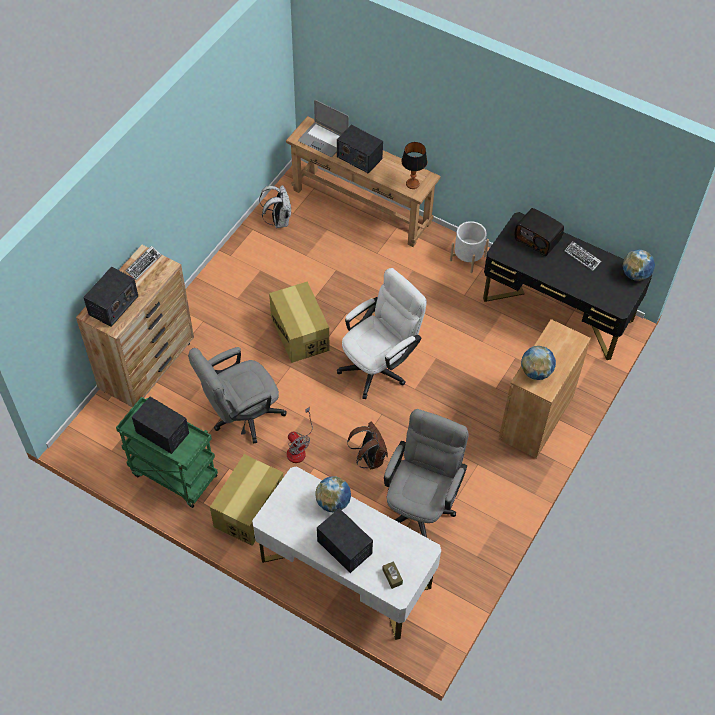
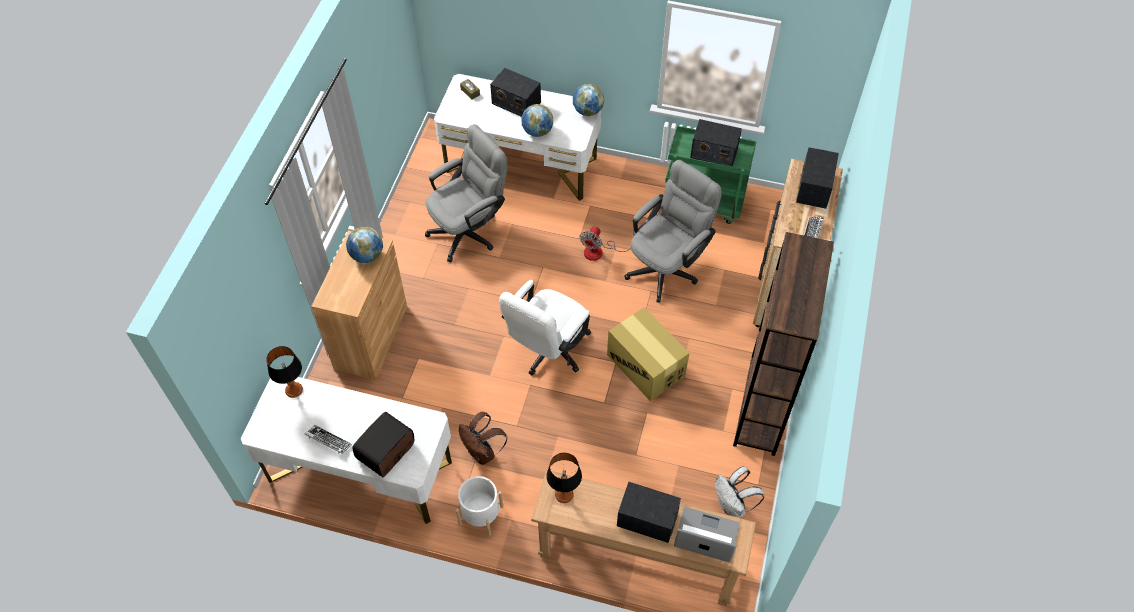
camera: 165 degrees right, 0 degrees up
(220, 279) = (762, 407): none -> brown bookcase
(249, 510) = (622, 191): cardboard box -> none
(298, 448) = (600, 251): fan -> fan turned 105 degrees counterclockwise
(369, 458) = (529, 258): brown backpack -> brown backpack (482, 452)
(421, 505) = (469, 230): grey office chair -> grey office chair turned 135 degrees counterclockwise
(538, 239) = (386, 452): radio -> radio turned 75 degrees counterclockwise
(557, 310) = (360, 470): black desk -> white desk
(608, 301) = (294, 390): none -> table lamp
(635, 274) = (261, 433): globe -> globe (587, 111)

